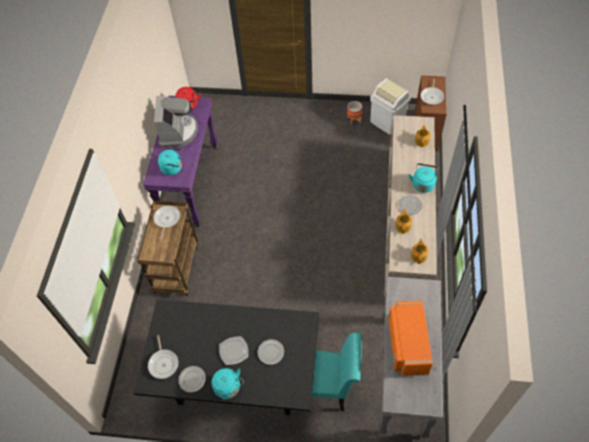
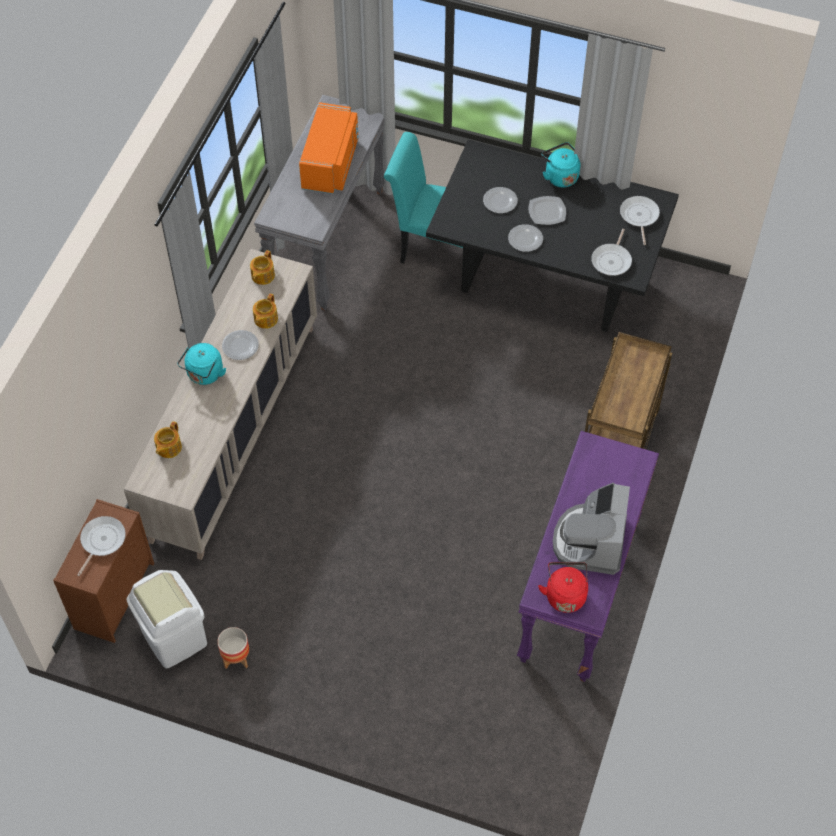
camera: 170 degrees left, 0 degrees up
(166, 220) = (623, 407): frying pan -> frying pan (612, 260)
(173, 168) = (604, 471): turquoise kettle -> none
(192, 379) = (603, 193): plate -> plate (525, 239)

